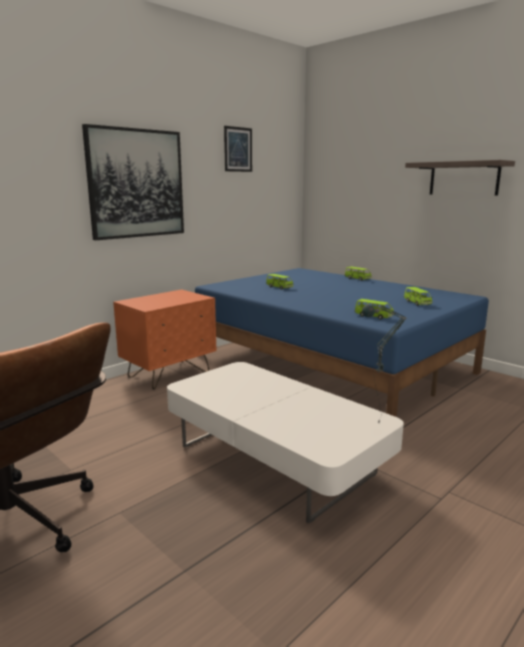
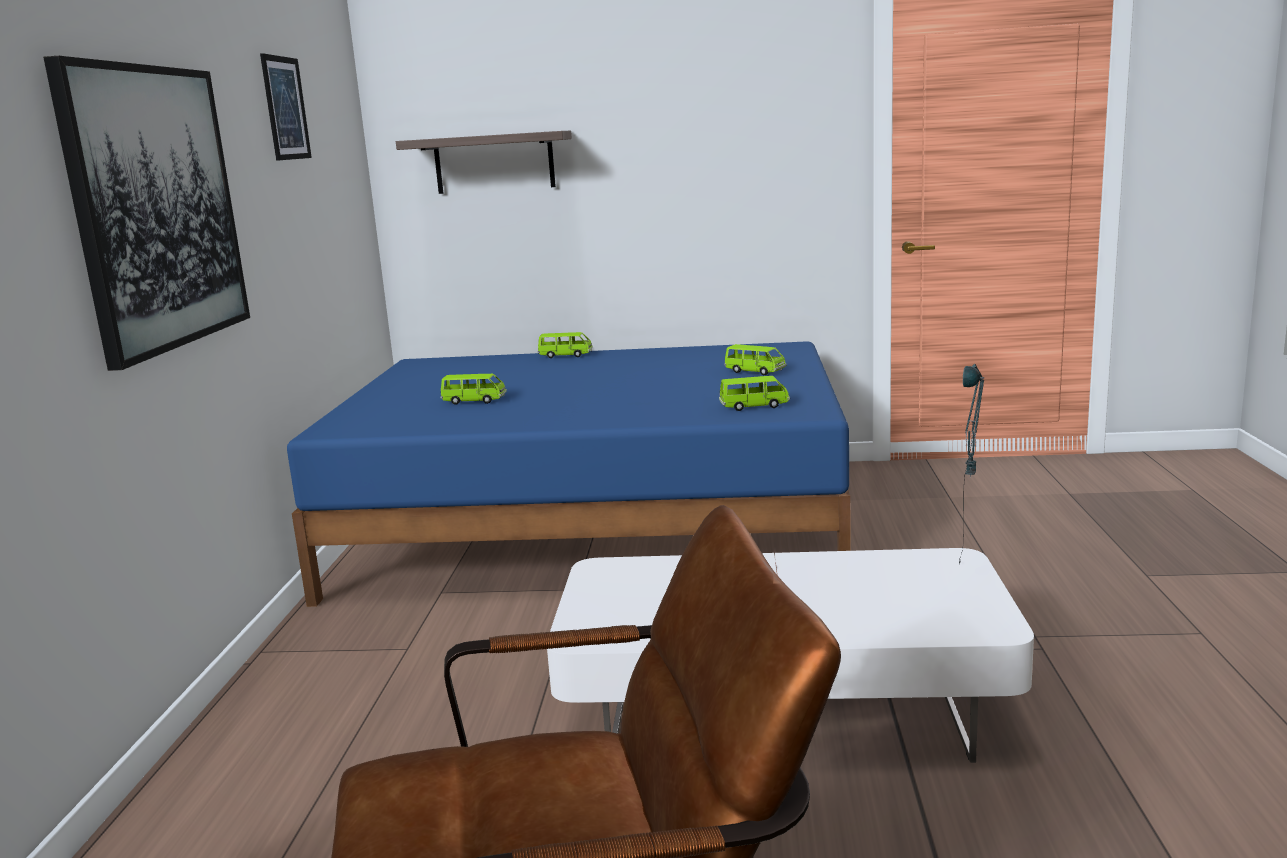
camera: 40 degrees left, 0 degrees up
(169, 374) = (322, 663): orange nightstand -> none
(464, 178) = (730, 146): shelf -> shelf (494, 163)

